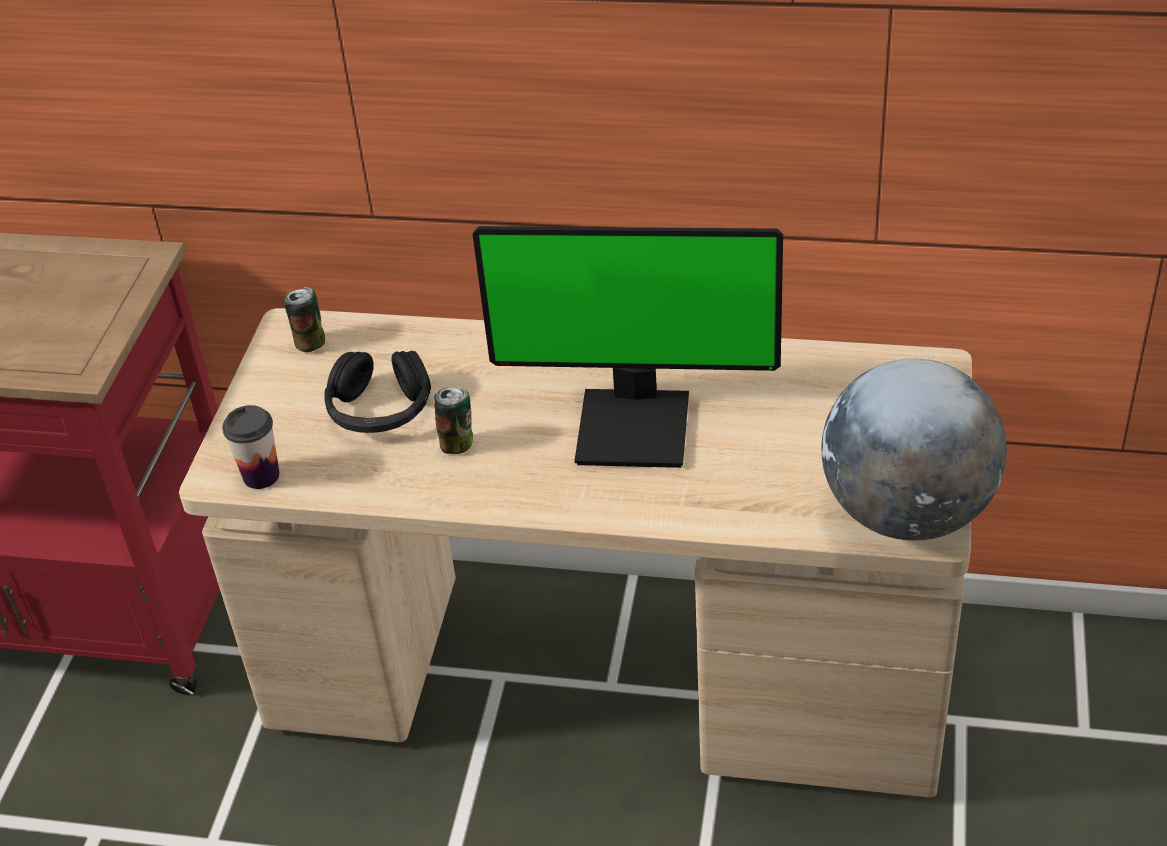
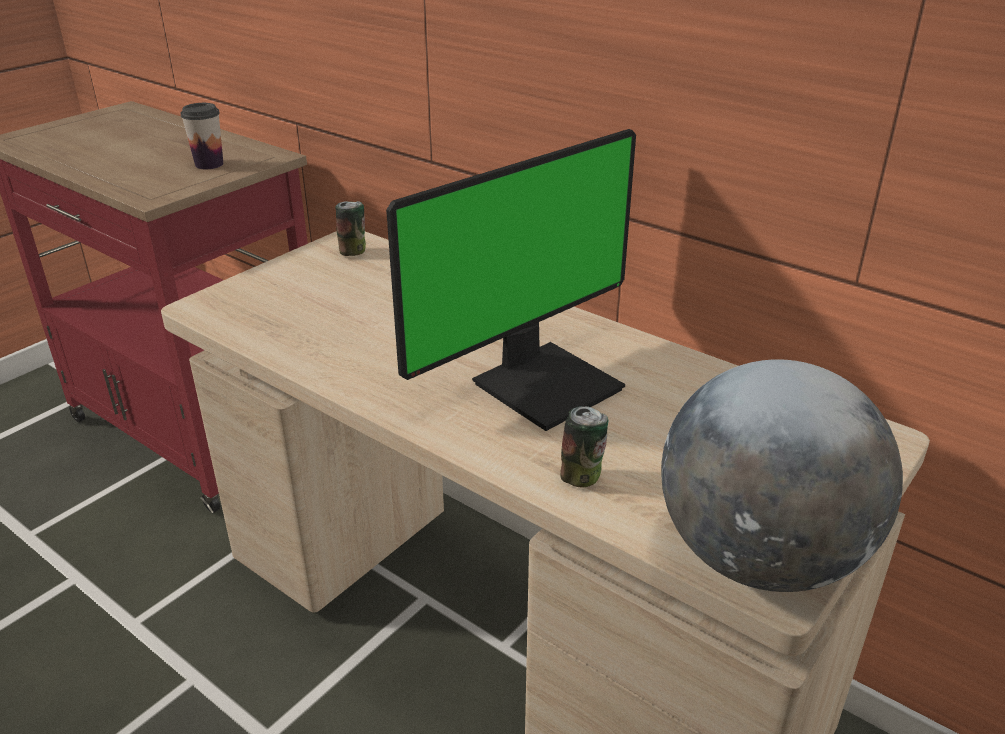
camera: 25 degrees right, 10 degrees down
(261, 476) = (226, 316): cup -> cup (209, 164)
(380, 410) = (354, 305): black headphones -> none
(458, 444) = (387, 345): can -> can (582, 477)
(635, 425) = (544, 383): monitor -> monitor turned 75 degrees counterclockwise

